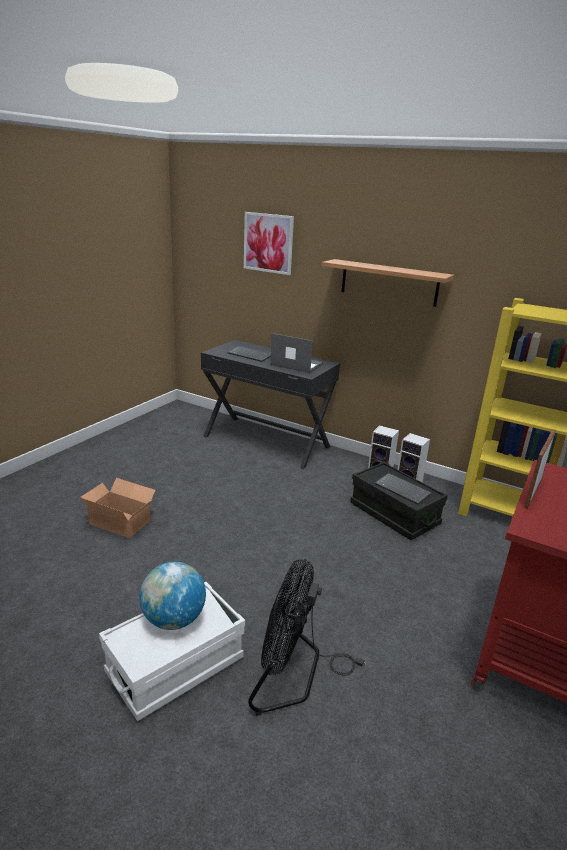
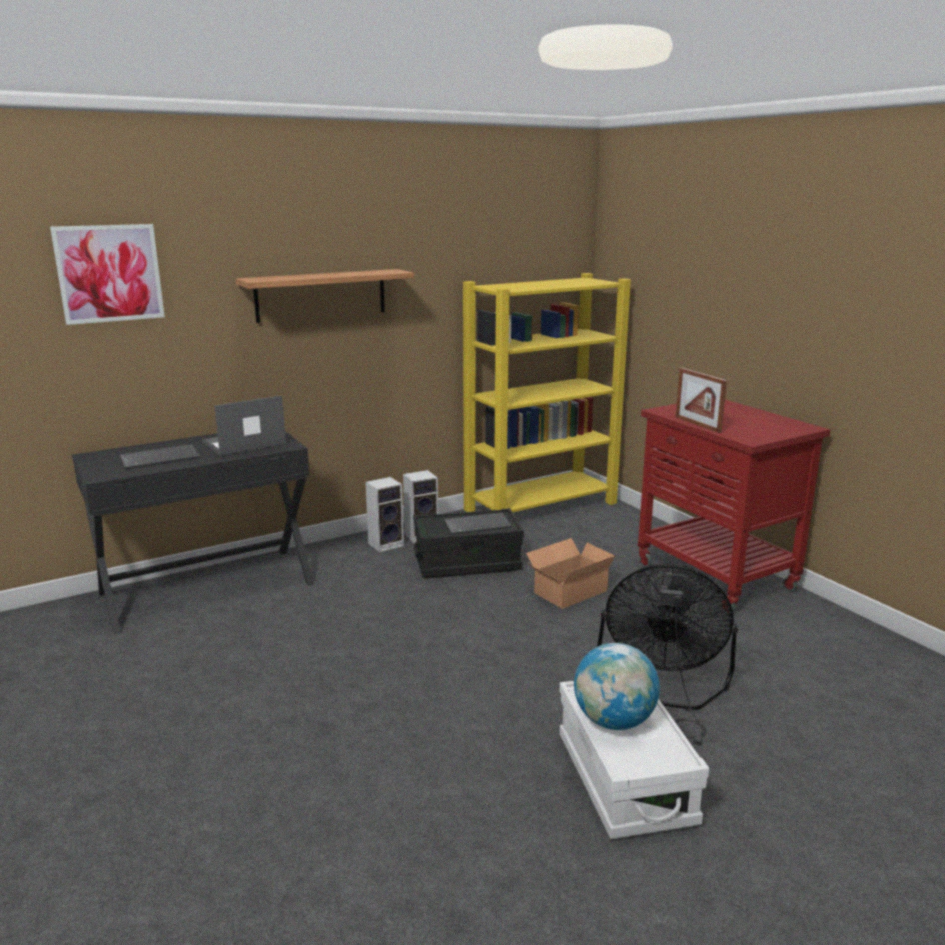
camera: 60 degrees left, 5 degrees down
(120, 521) = (274, 769): cardboard box -> cardboard box (567, 591)
(297, 668) = (666, 696): black fan -> black fan turned 150 degrees clockwise

